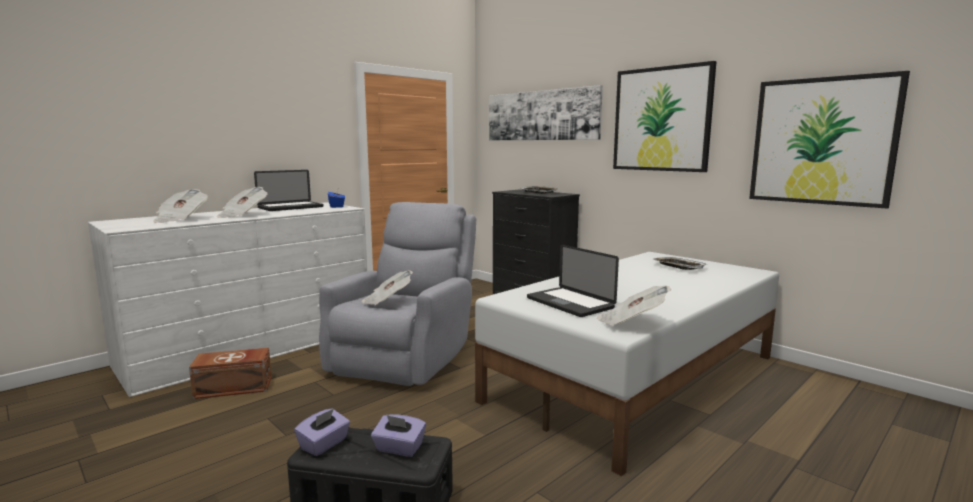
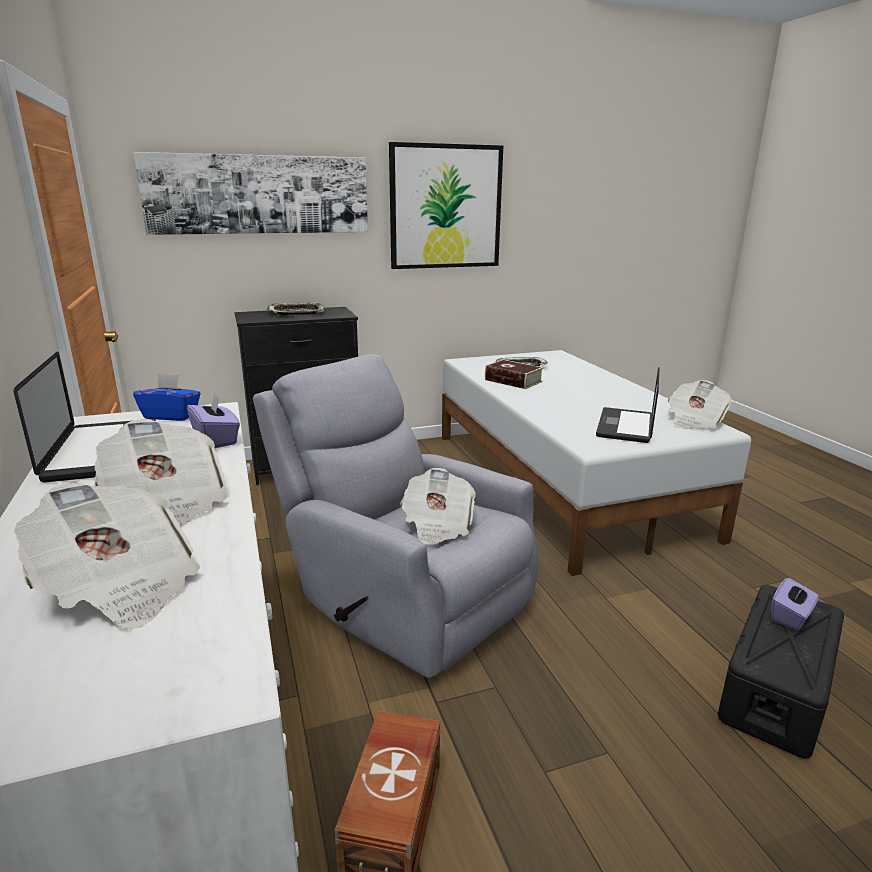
camera: 65 degrees left, 10 degrees up
(324, 444) = (786, 667): purple tissue box -> purple tissue box (216, 440)
(569, 303) = (625, 426): laptop -> laptop turned 120 degrees clockwise
(629, 269) = (513, 381): none -> book
(822, 141) = (586, 231): picture -> none

